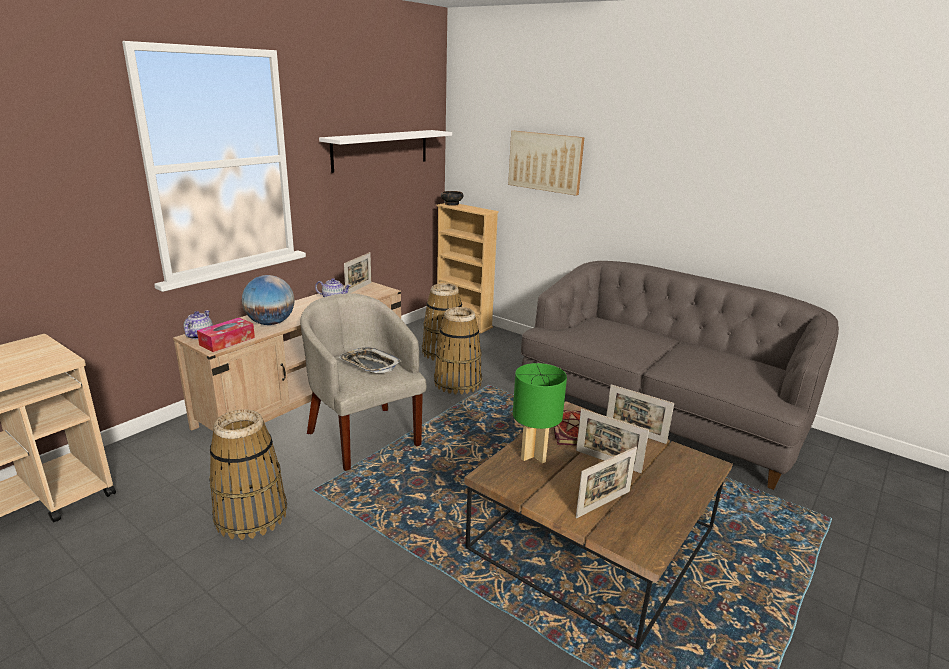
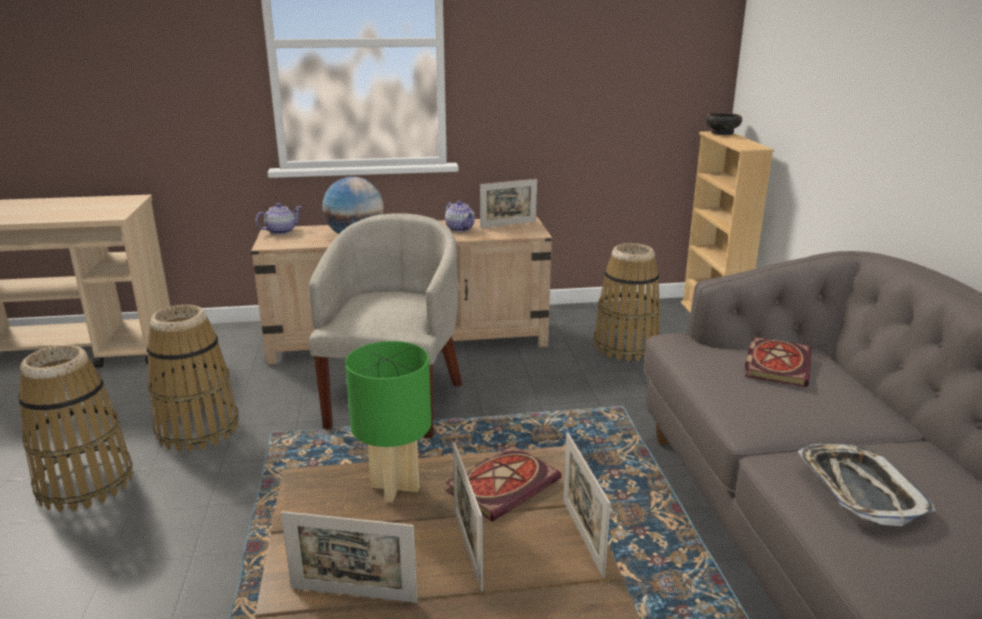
camera: 45 degrees right, 0 degrees up
(227, 341) = (289, 242): tissue box -> none
(369, 365) = (387, 308): tray -> tray (859, 489)
(381, 150) = (605, 41): white shelf -> none
(457, 383) = (586, 388): basket -> basket (85, 483)
(545, 162) = (841, 66): picture -> none
(599, 328) = (776, 364): none -> book

